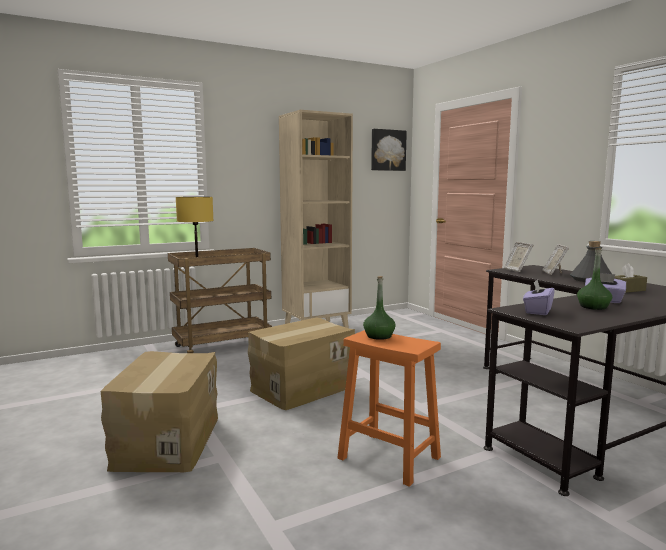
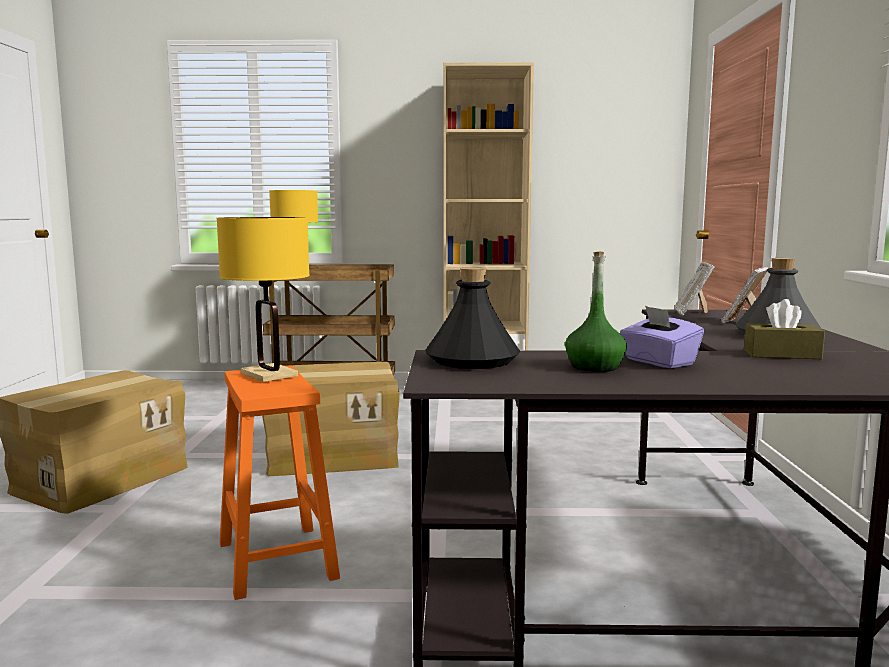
camera: 30 degrees right, 0 degrees up
(379, 336) = (269, 374): green bottle -> yellow table lamp
(387, 150) = (637, 120): picture -> none
(537, 311) = (472, 361): purple tissue box -> black bottle

